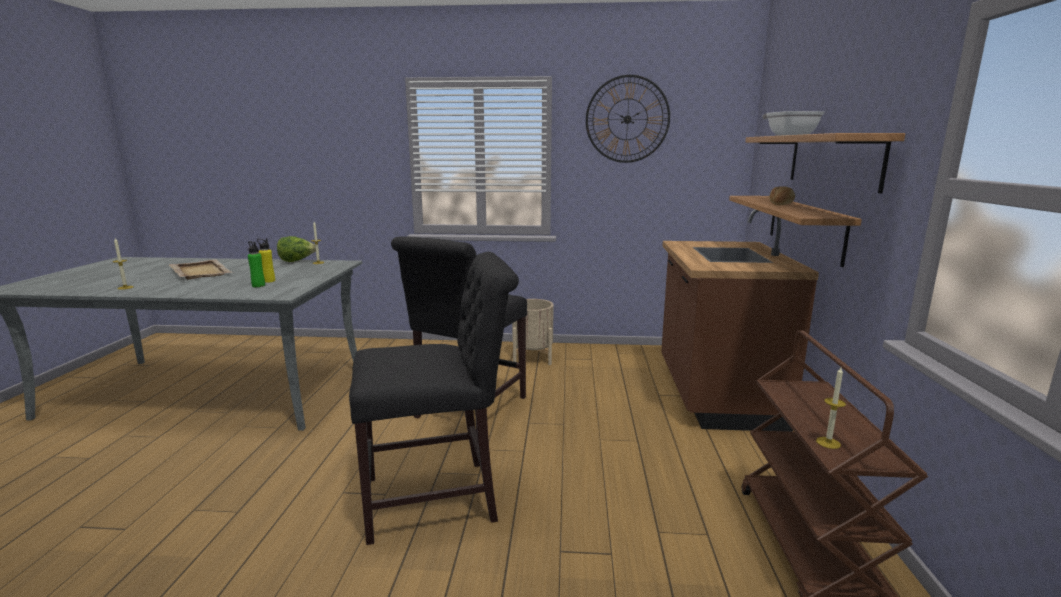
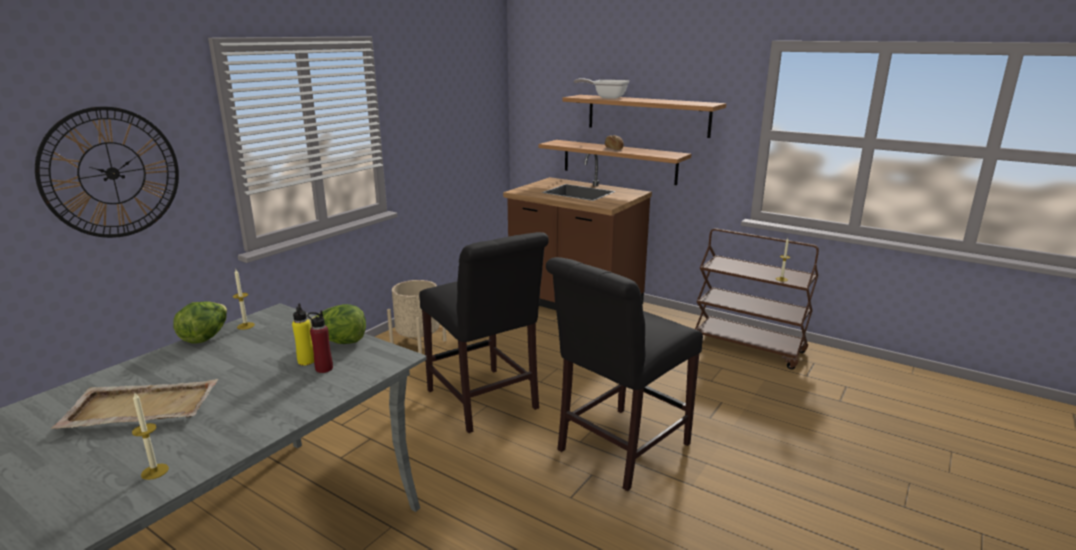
camera: 60 degrees left, 5 degrees up
(258, 285) = (324, 368): green bottle -> red bottle
(302, 280) = (340, 342): none -> lettuce
(439, 498) = (618, 449): black chair -> black chair turned 150 degrees counterclockwise
(627, 119) = (433, 80): wall clock -> wall clock (112, 173)

